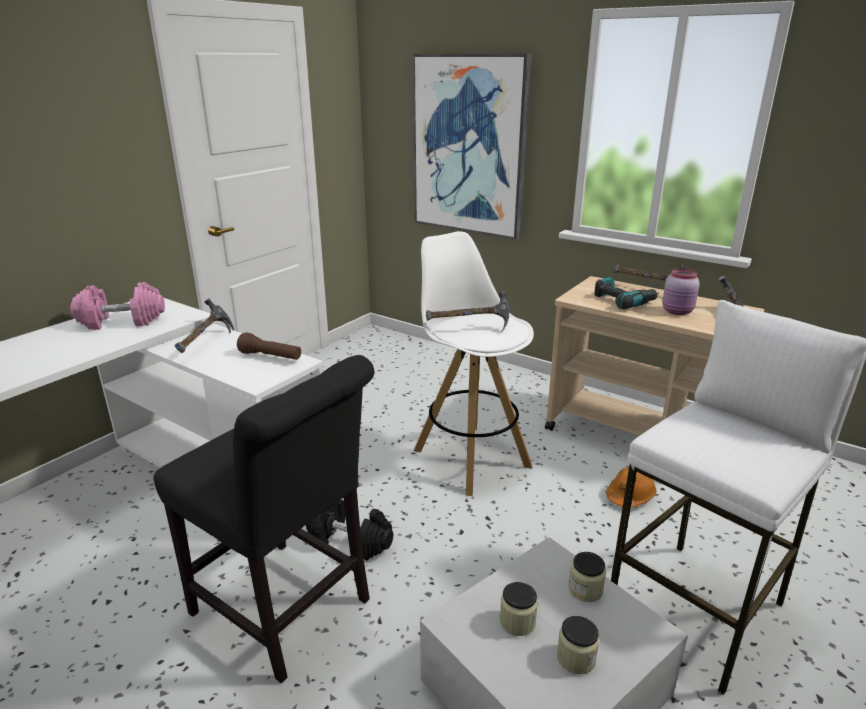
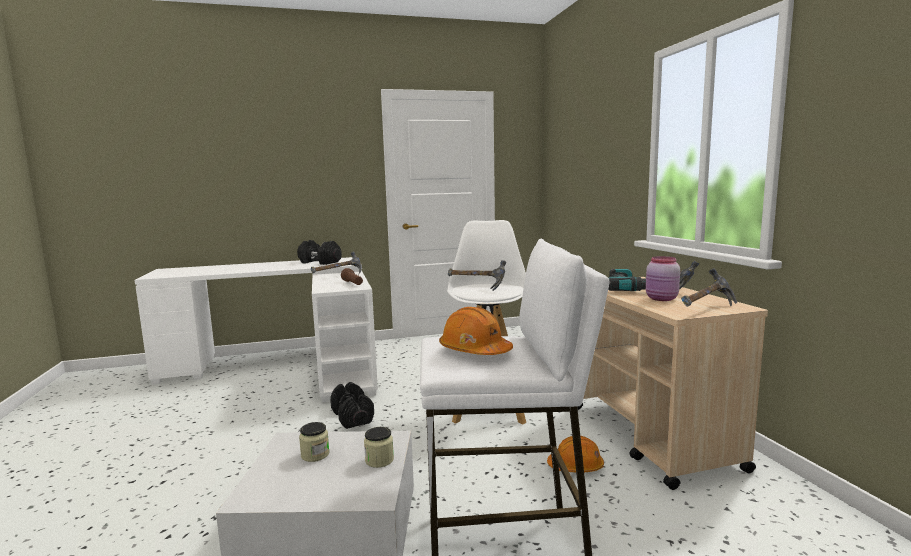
camera: 40 degrees right, 15 degrees down
(121, 322) = (319, 262): pink dumbbell -> black dumbbell
(287, 611) = (277, 432): black chair -> none
(470, 146) = (591, 176): picture -> none
(576, 658) = (310, 483): jar -> none
(736, 446) = (474, 351): none -> orange hard hat

